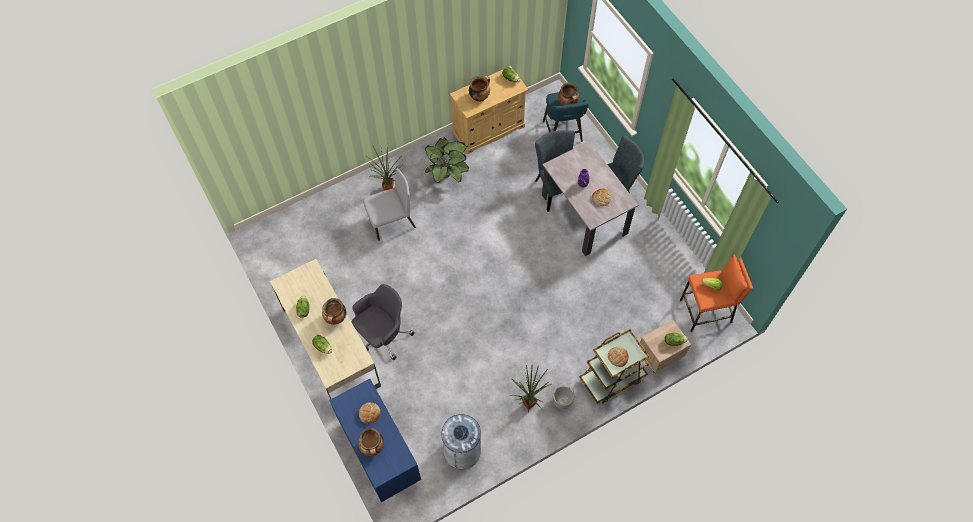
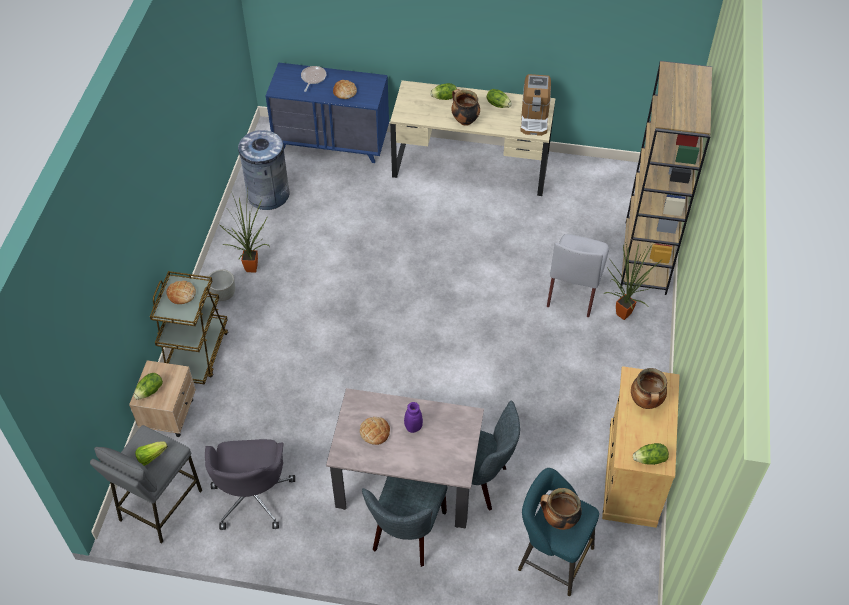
camera: 130 degrees right, 10 degrees down
(300, 280) = (534, 118): none -> coffee machine
(334, 203) = (646, 258): none -> brown bookcase
(373, 447) = (313, 78): cooking pot -> frying pan
(383, 335) = (443, 207): grey office chair -> grey office chair (252, 496)
(447, 174) = (596, 382): potted plant -> none
(706, 311) = (159, 505): orange stool -> grey stool

